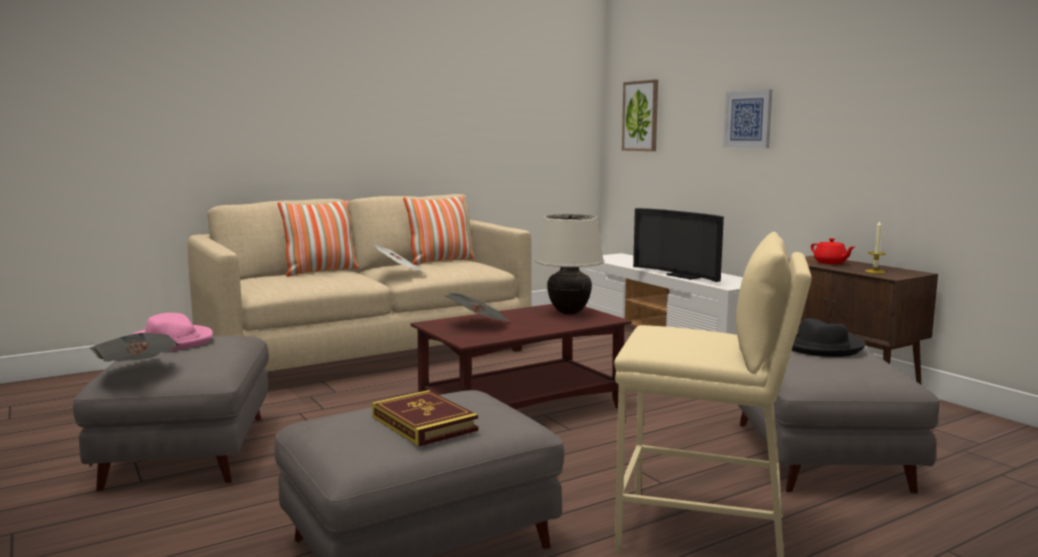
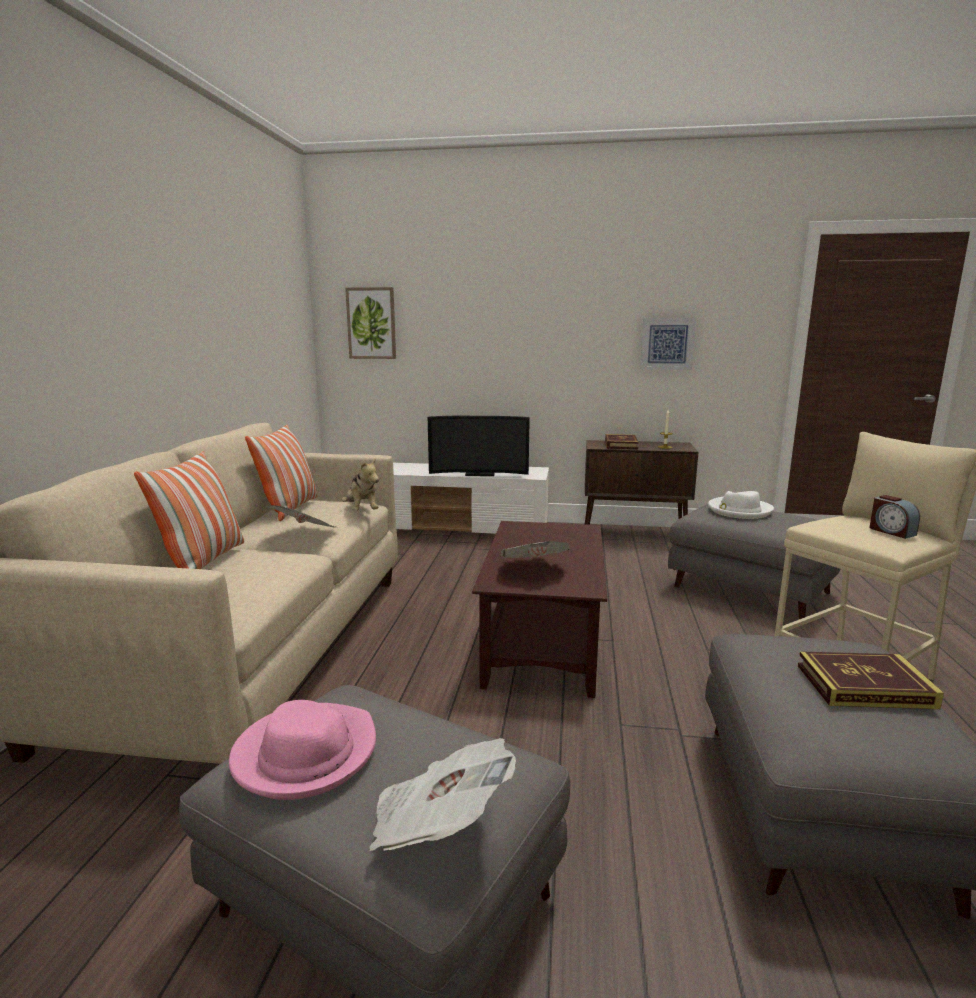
camera: 50 degrees left, 5 degrees up
(475, 271) = (362, 511): none -> plush toy
(569, 312) = (542, 531): beige table lamp -> none
(696, 344) = (891, 531): none -> alarm clock
(748, 119) = (510, 329): picture -> picture (667, 343)
(820, 346) = (739, 511): black hat -> white hat
(830, 263) = (621, 445): red teapot -> book

